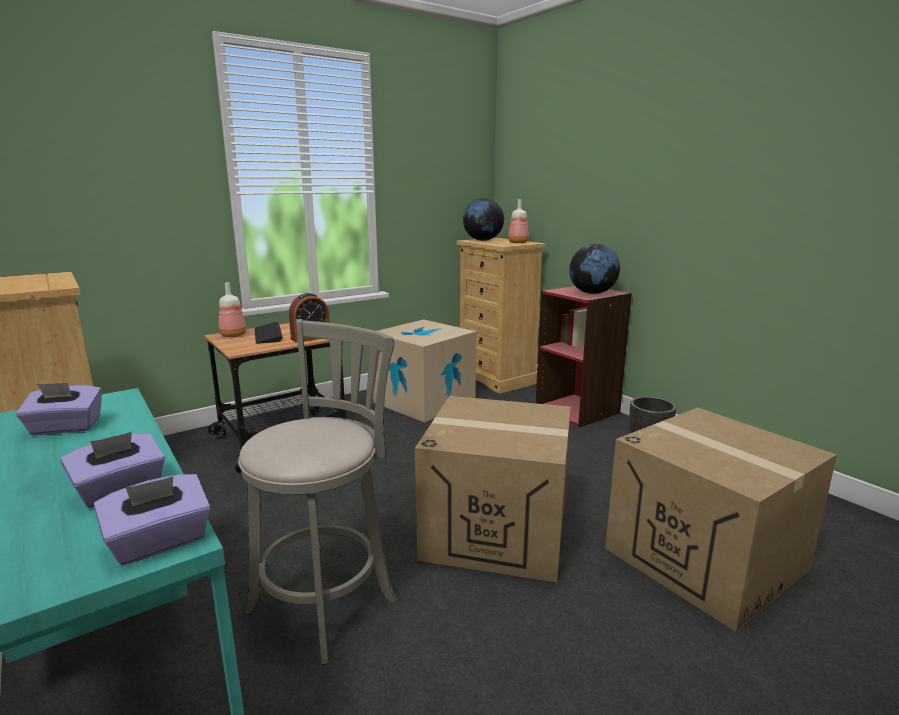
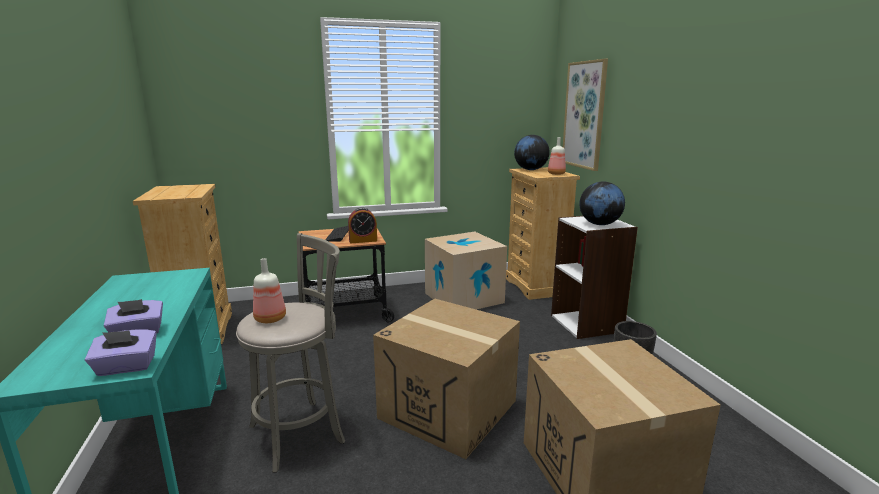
camera: 20 degrees right, 0 degrees up
(65, 428) = (149, 289): purple tissue box -> none
(232, 335) = (315, 233): bottle -> bottle (270, 318)
(546, 173) = (584, 115): none -> picture
(578, 410) = (587, 323): red bookcase -> white bookcase

